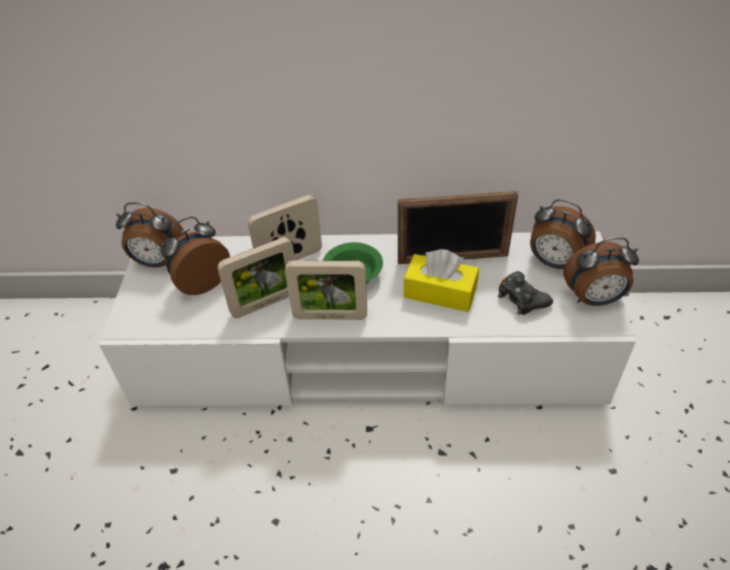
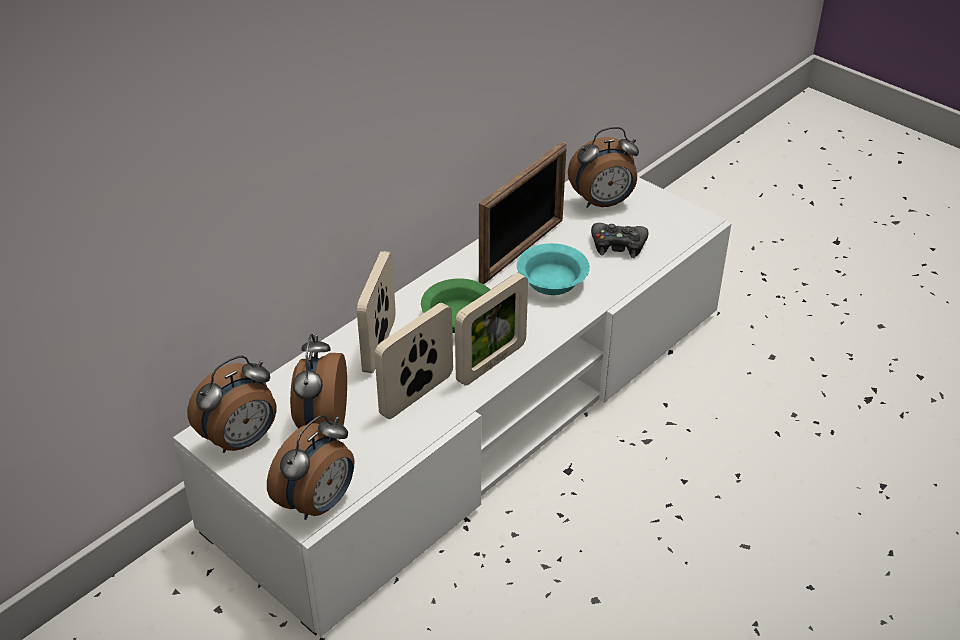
camera: 50 degrees left, 5 degrees down
(265, 303) = (417, 395): picture frame -> picture frame turned 150 degrees counterclockwise
(440, 292) = (551, 283): yellow tissue box -> turquoise bowl
(593, 299) = (667, 212): alarm clock -> alarm clock (319, 503)

